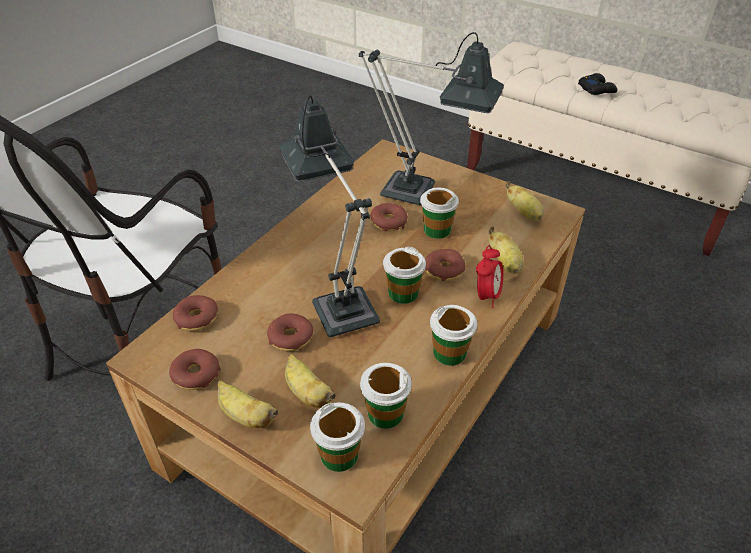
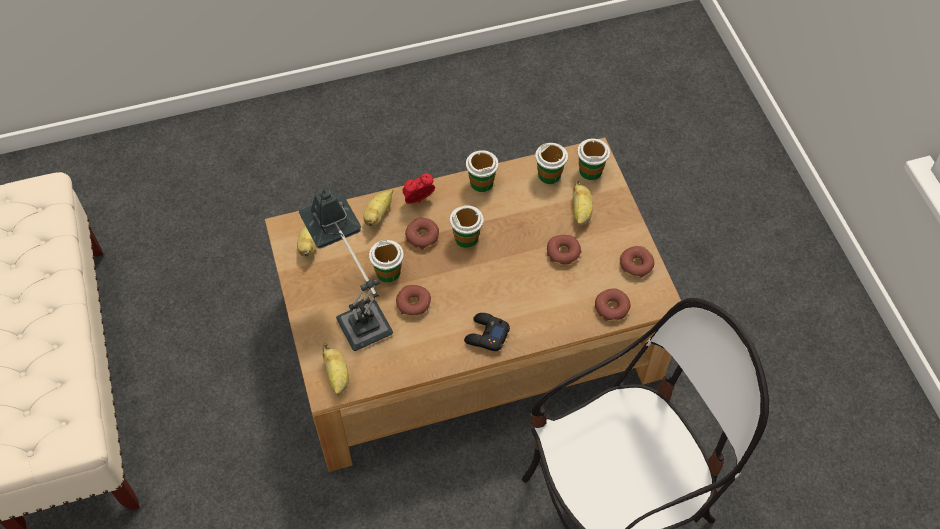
camera: 140 degrees left, 15 degrees up
(245, 416) = (623, 221): banana -> banana (337, 376)
(340, 303) = (512, 257): table lamp -> none
(596, 89) = (48, 326): black game controller -> black game controller (486, 335)

